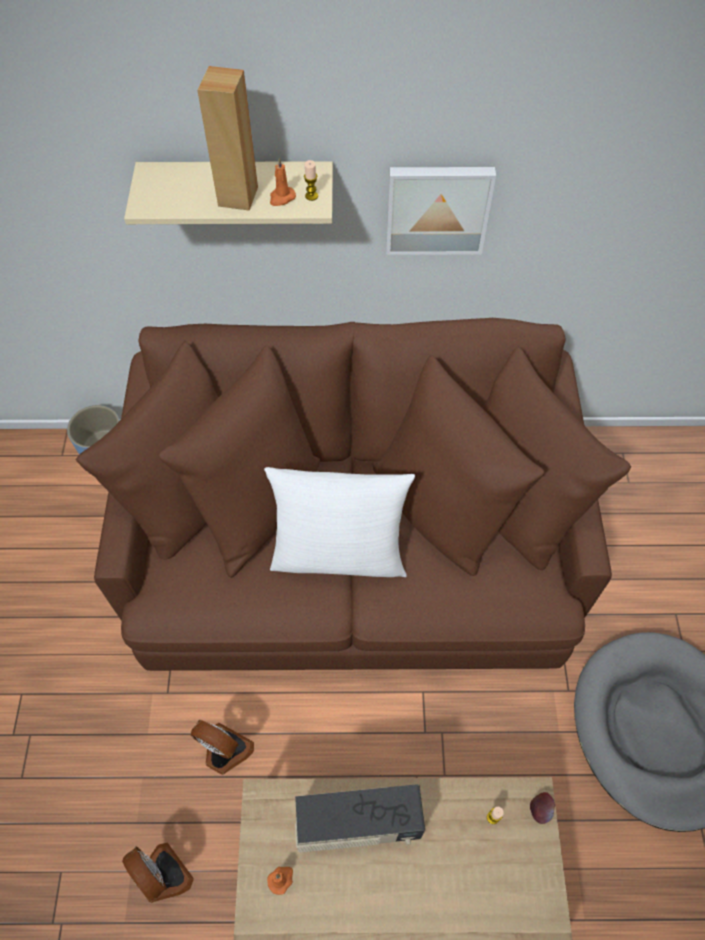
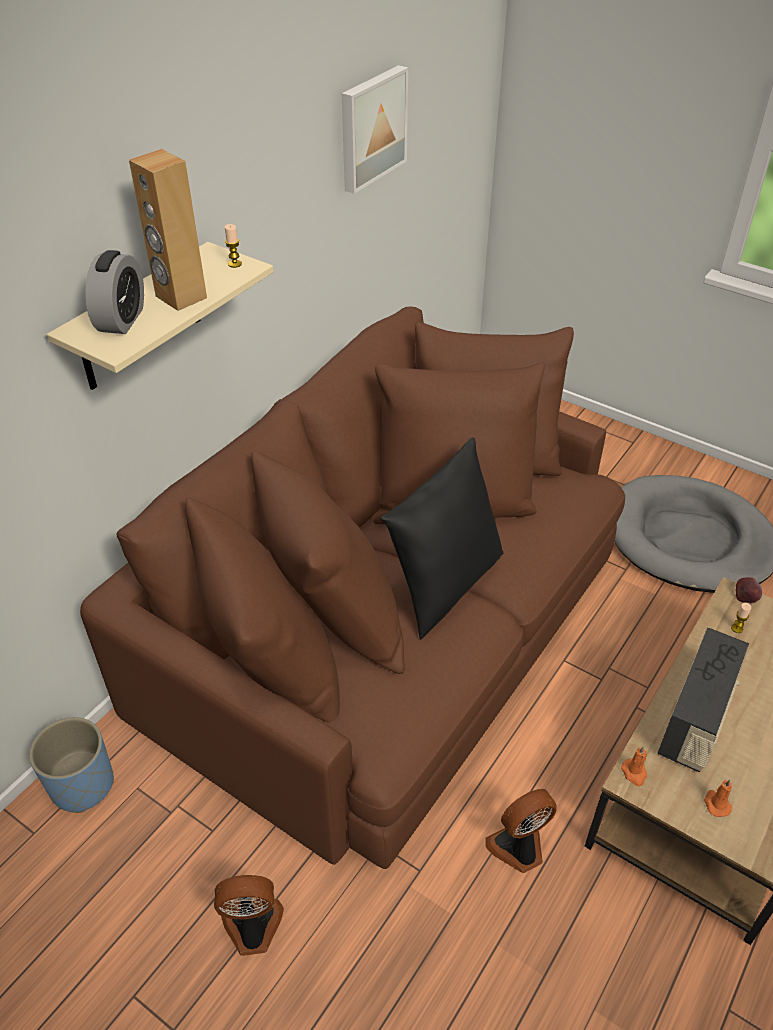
camera: 55 degrees left, 15 degrees down
(162, 877) = (616, 979): fan -> fan (252, 928)
(181, 186) = (121, 320): none -> alarm clock
(281, 198) = (215, 278): orange candle -> orange candle (634, 773)
(339, 554) = (444, 584): white pillow -> black pillow
(437, 208) = (285, 253): picture -> picture (371, 128)

